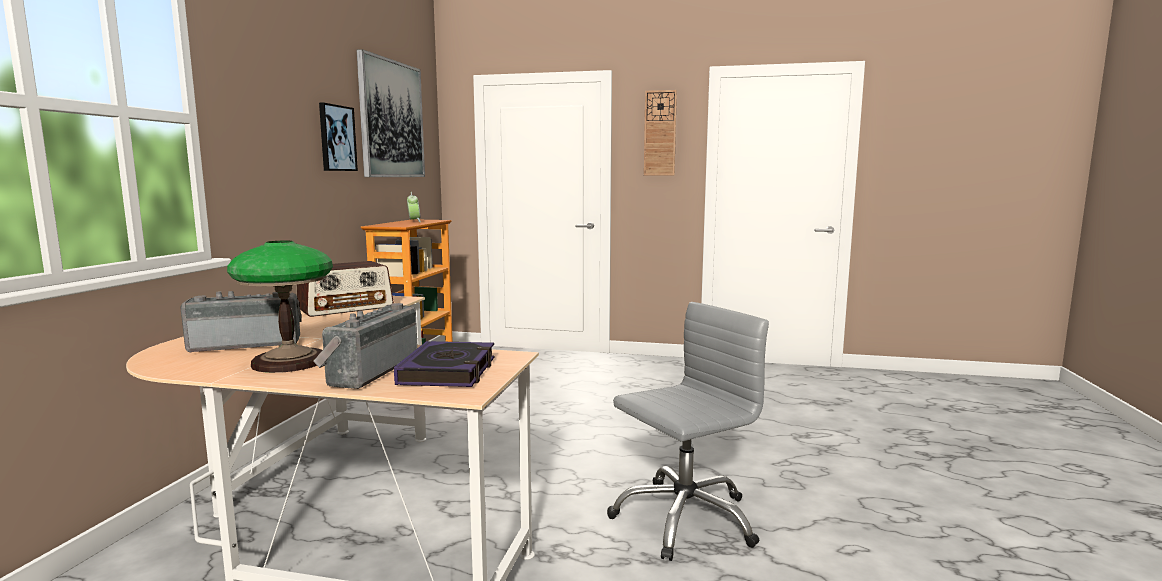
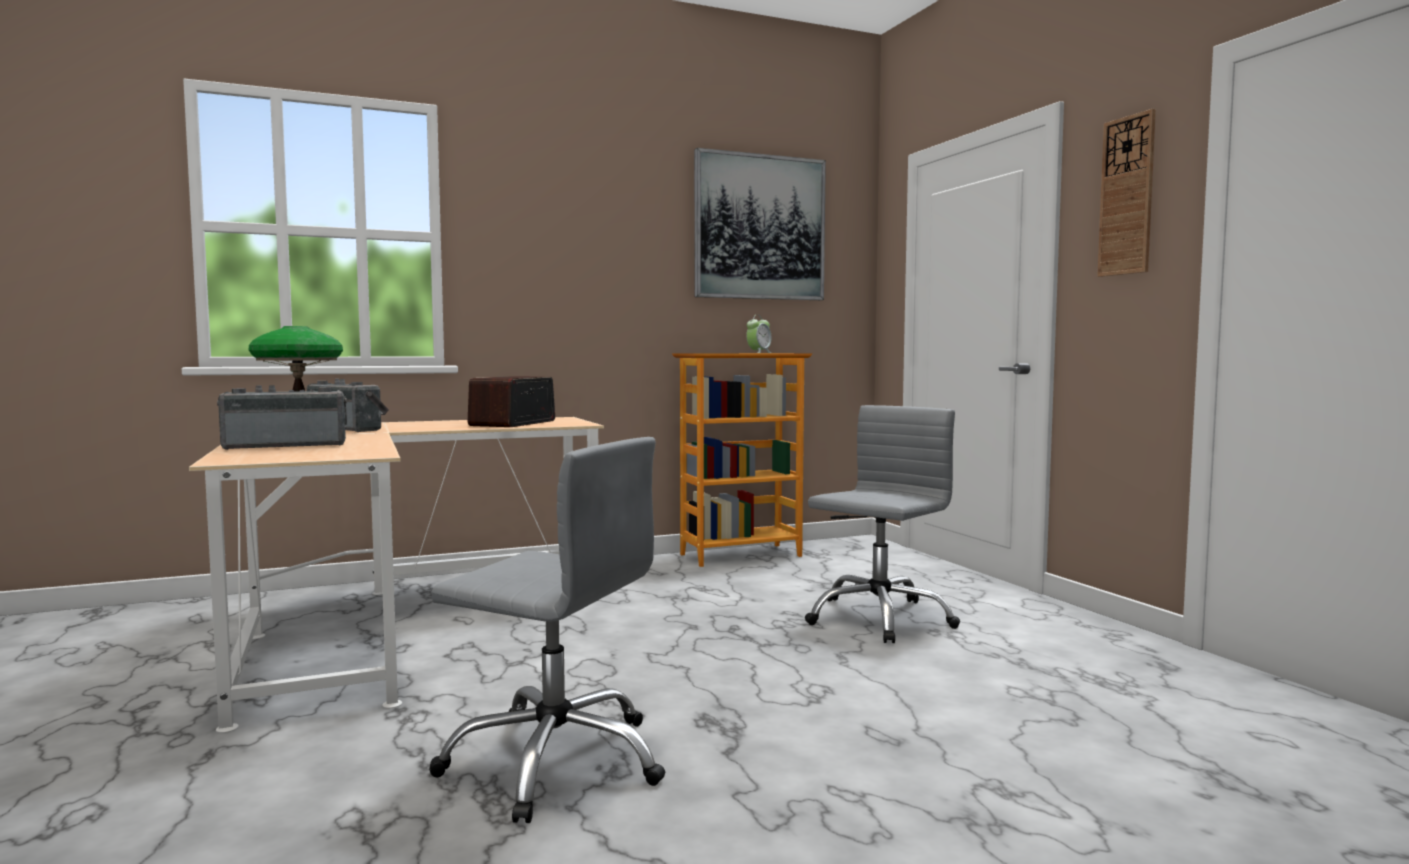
camera: 55 degrees right, 5 degrees down
(336, 138) = (647, 252): picture -> none
(346, 308) = (512, 423): radio -> radio turned 90 degrees clockwise
(448, 372) = (296, 453): book -> none
(588, 388) = (878, 618): none -> grey office chair

